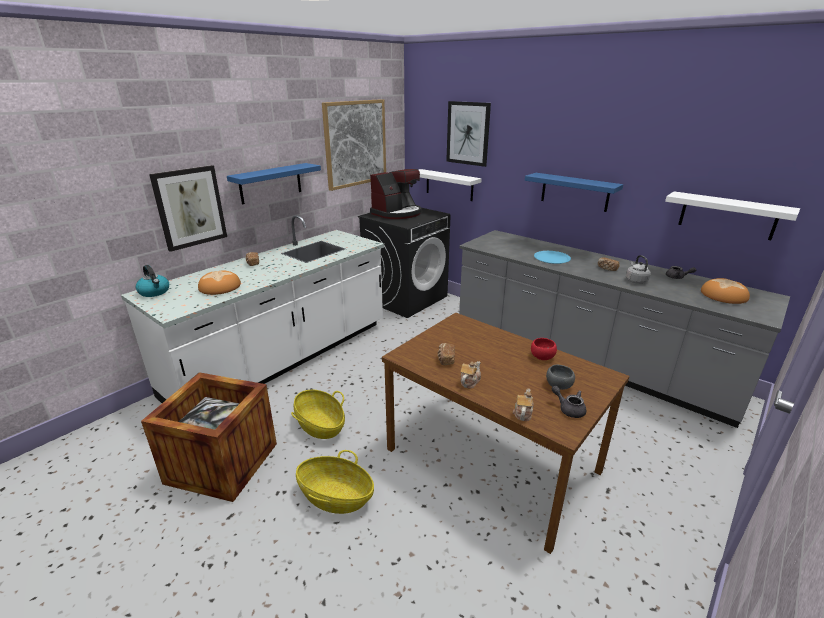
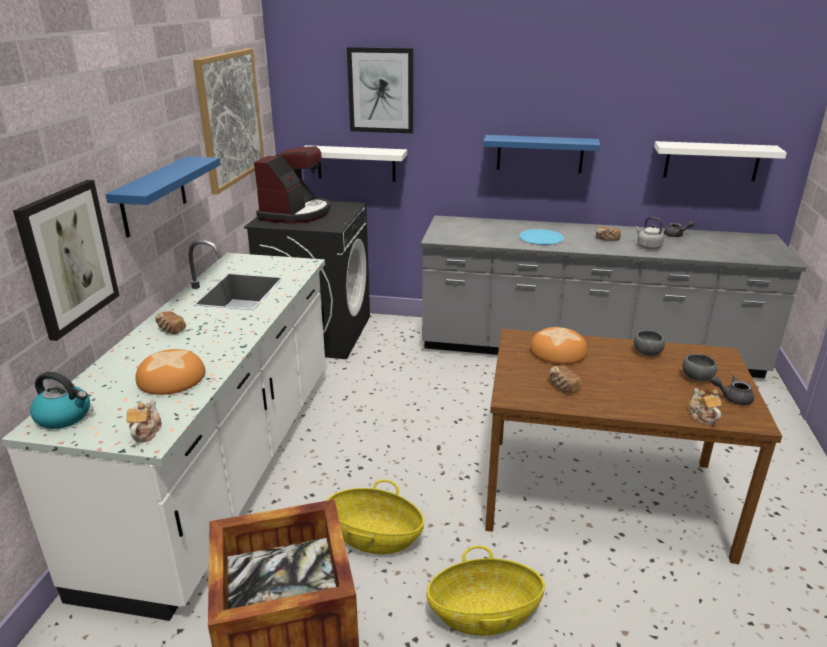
camera: 30 degrees left, 0 degrees up
(469, 381) = (616, 402): teapot -> teapot (145, 432)
(541, 356) = (646, 353): red bowl -> grey bowl
(723, 295) = (732, 245): bread -> bread (557, 351)

